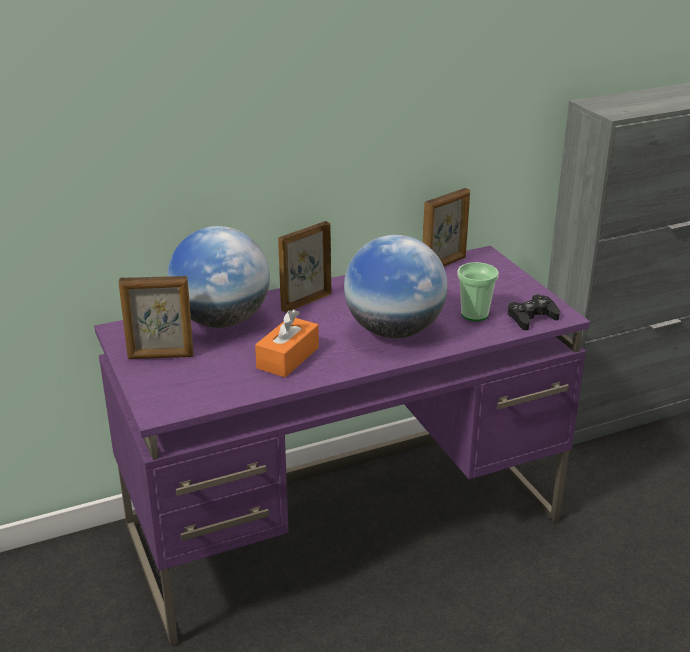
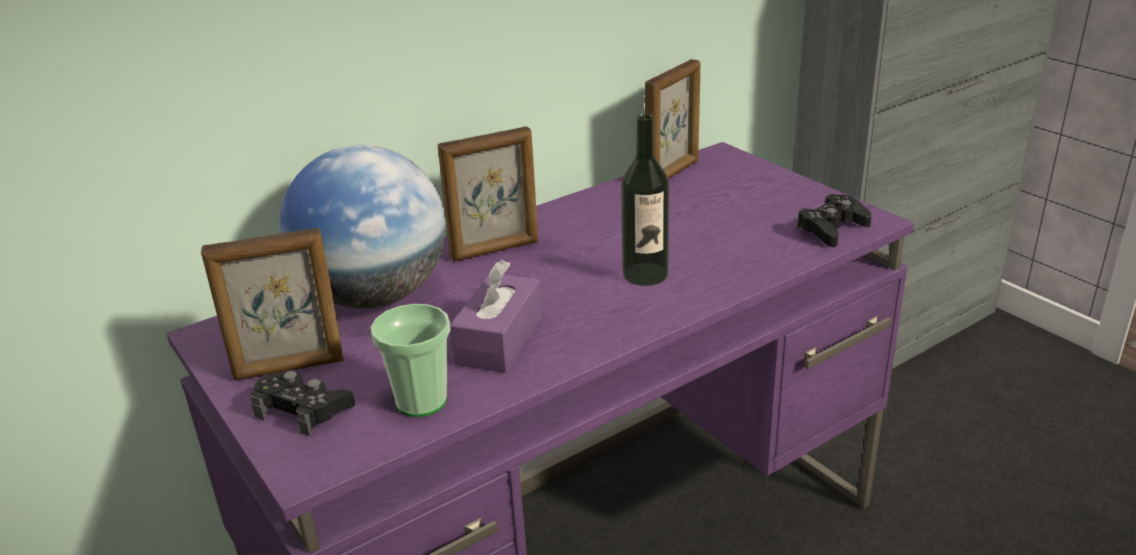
camera: 10 degrees left, 0 degrees up
(163, 381) = (303, 410): none -> black game controller
(288, 358) = (499, 340): orange tissue box -> purple tissue box
(305, 302) = (495, 250): picture frame -> picture frame turned 150 degrees counterclockwise
(394, 330) = (645, 274): globe -> bottle
(474, 314) = (750, 235): cup -> cup (421, 401)

